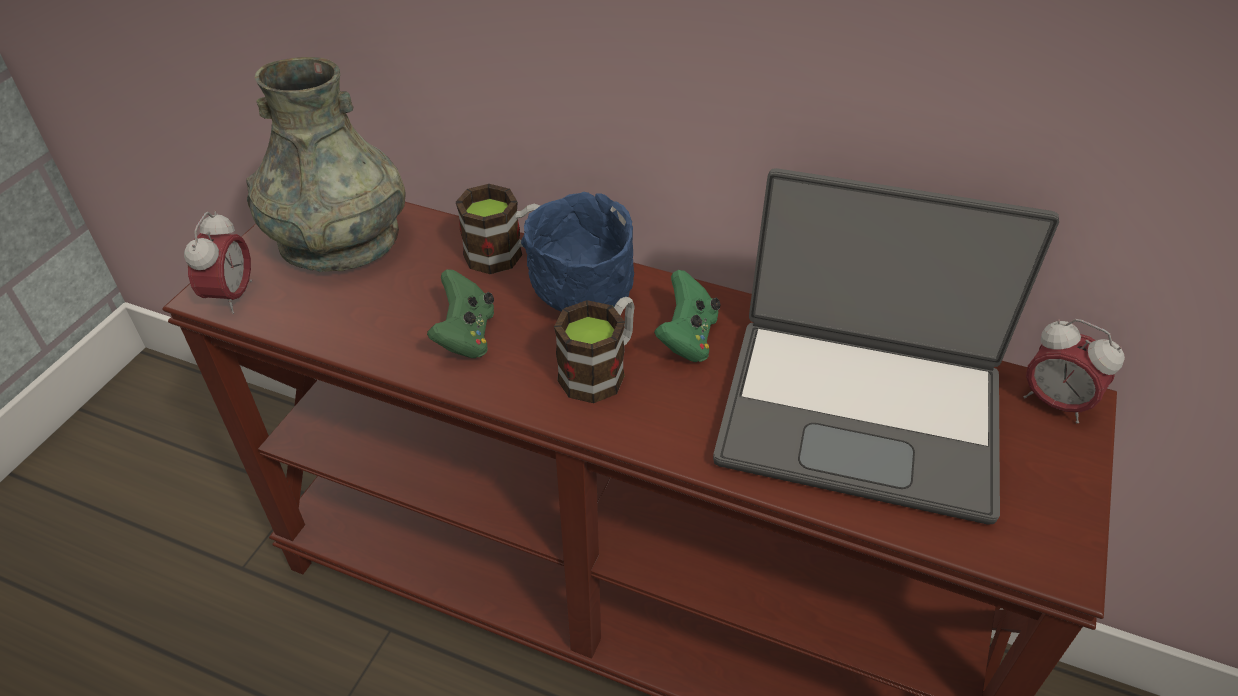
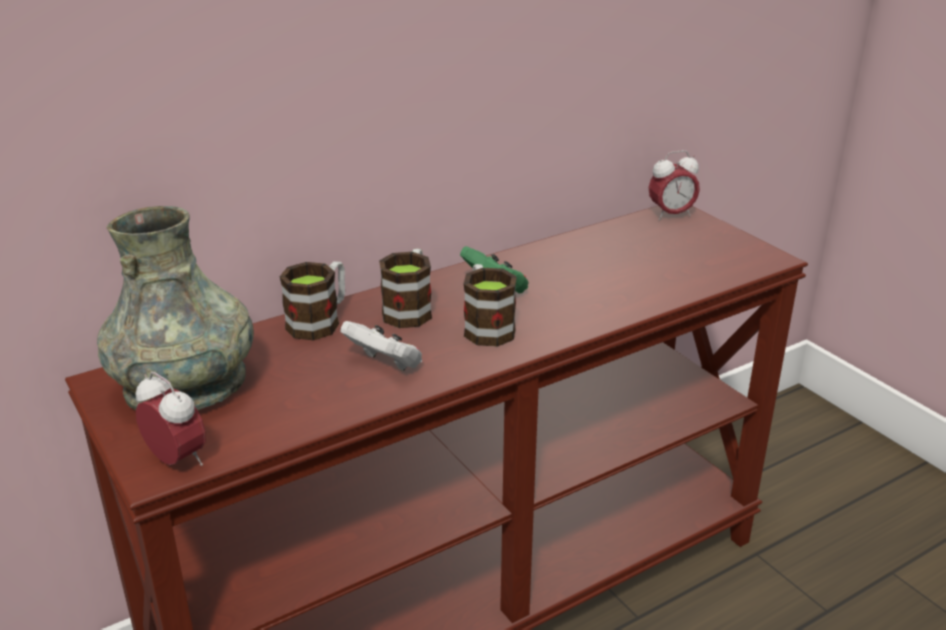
camera: 55 degrees left, 15 degrees down
(466, 336) = (385, 364): green game controller -> white game controller
(583, 298) = (410, 309): blue bowl -> mug
(860, 413) = (621, 263): laptop -> none

